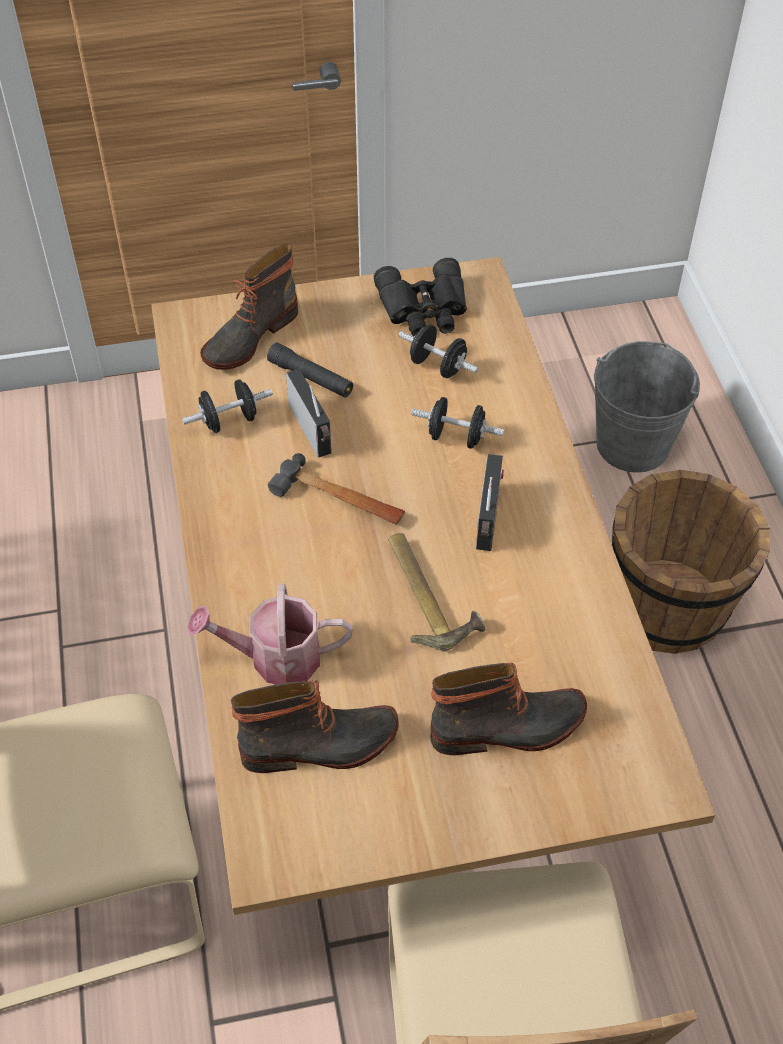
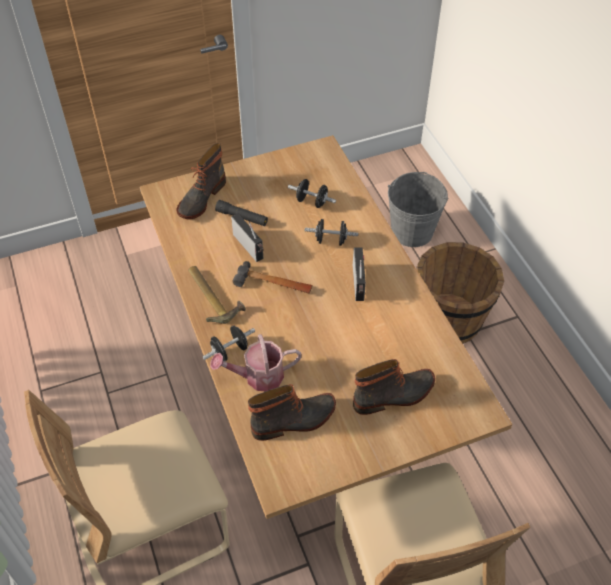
camera: 10 degrees left, 0 degrees up
(229, 421) = (201, 248): black dumbbell -> black dumbbell (229, 351)
(424, 309) = (297, 170): black binoculars -> none
(428, 594) = (334, 329): hammer -> hammer (213, 296)

